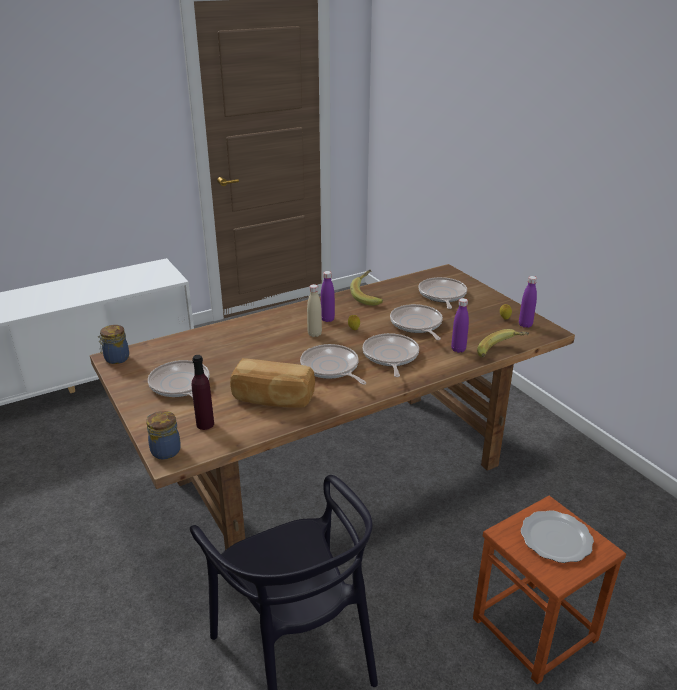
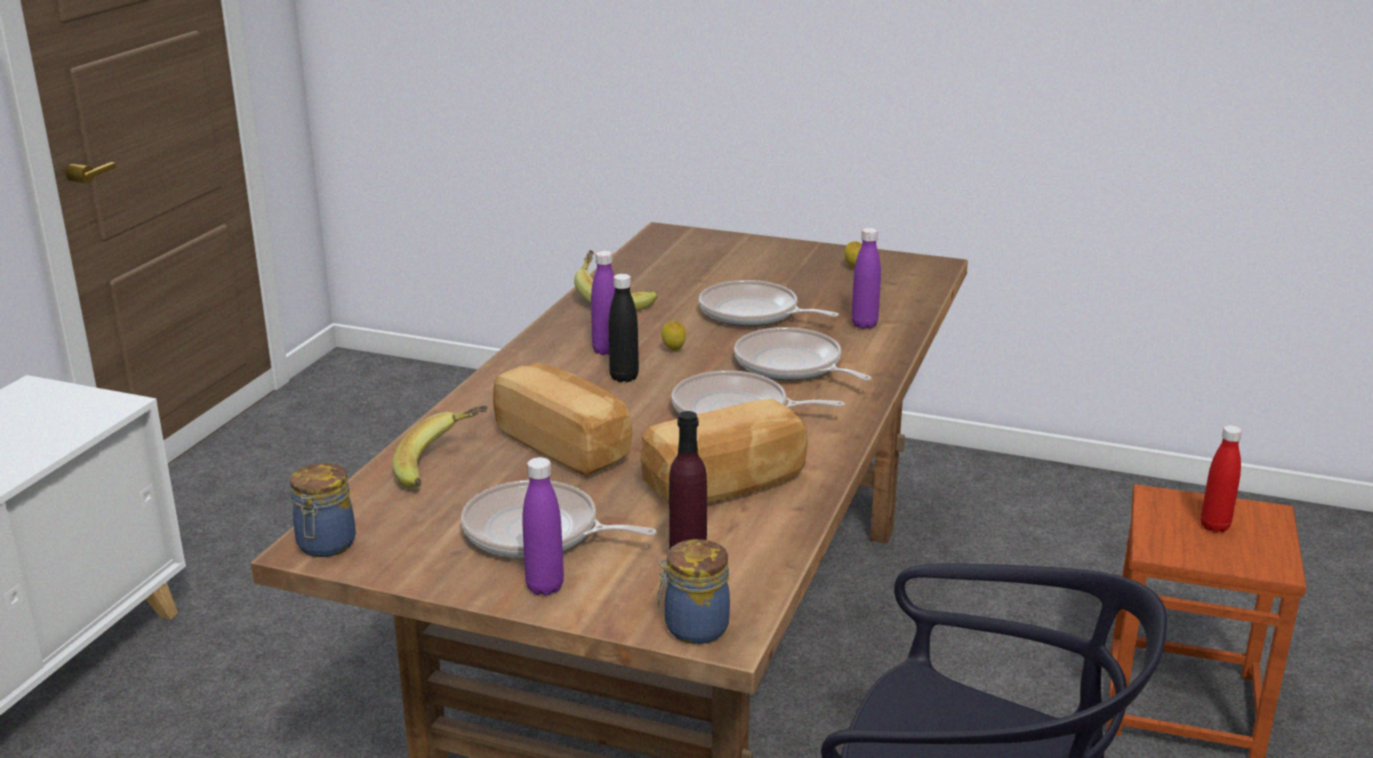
camera: 40 degrees left, 5 degrees down
(246, 354) = (565, 445): none -> bread
(314, 334) = (624, 377): beige bottle -> black bottle
(442, 295) = (719, 265): frying pan -> none
(501, 353) = (923, 310): banana -> banana (443, 468)
(525, 325) = (892, 267): purple bottle -> purple bottle (545, 587)
(557, 539) = (1214, 526): plate -> red bottle

